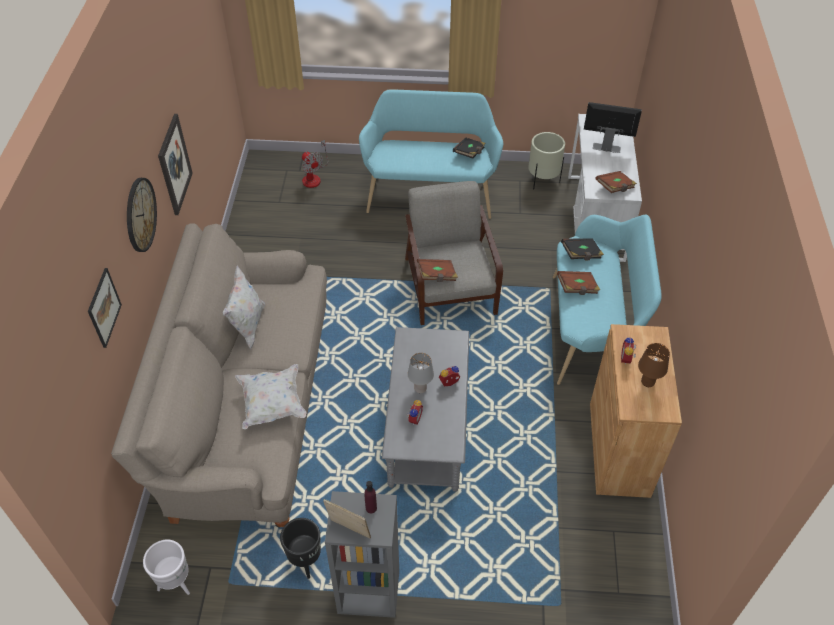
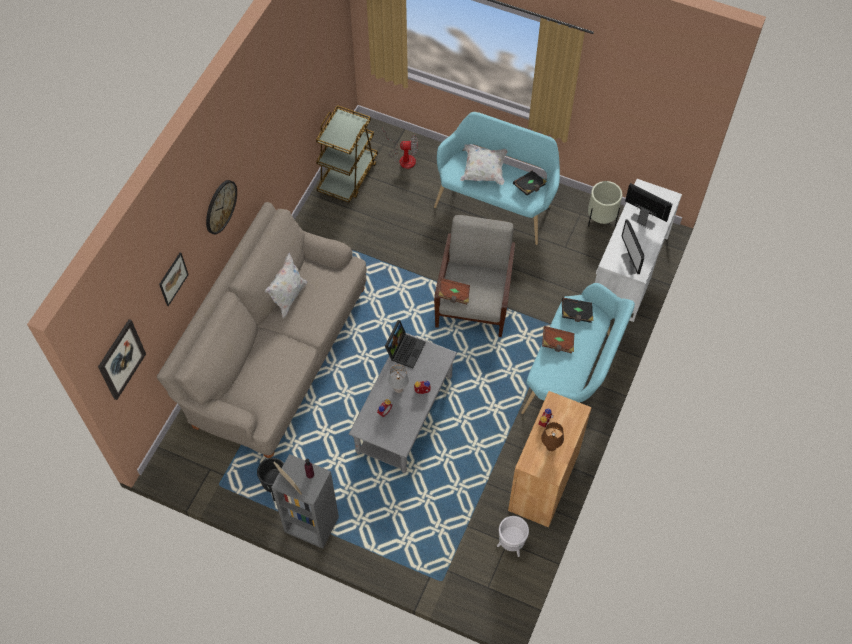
camera: 20 degrees right, 10 degrees up
(174, 164) = (264, 158): picture -> picture (121, 359)
(176, 584) = (183, 473): white planter -> white planter (510, 545)
(260, 207) = (348, 176): none -> brown cart
(272, 404) = (283, 368): white pillow -> white pillow (483, 171)
(314, 177) = (403, 158): fan -> fan turned 75 degrees counterclockwise
(408, 344) = (405, 349): none -> laptop
(615, 188) = (629, 264): brown book -> monitor

